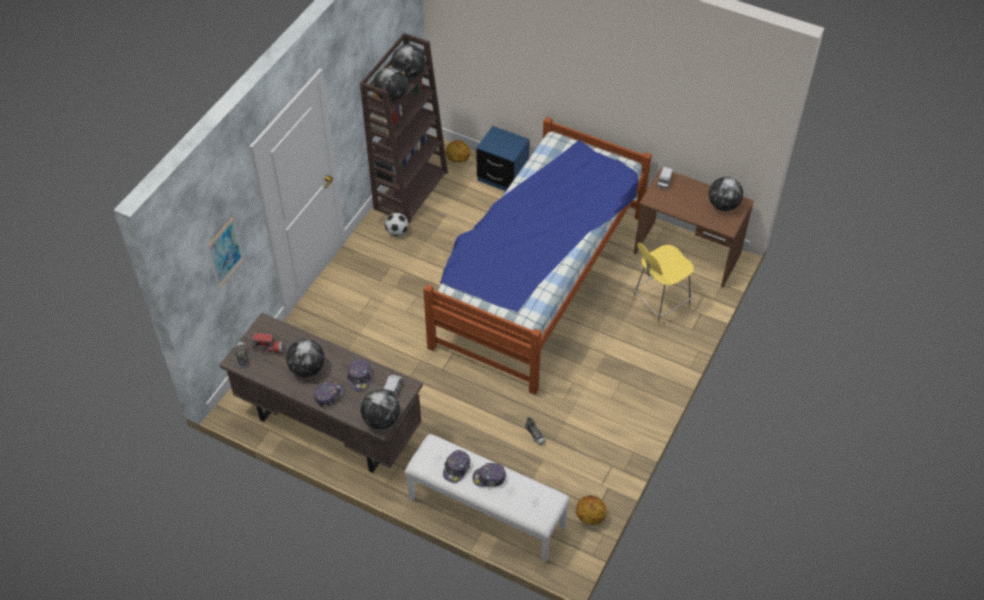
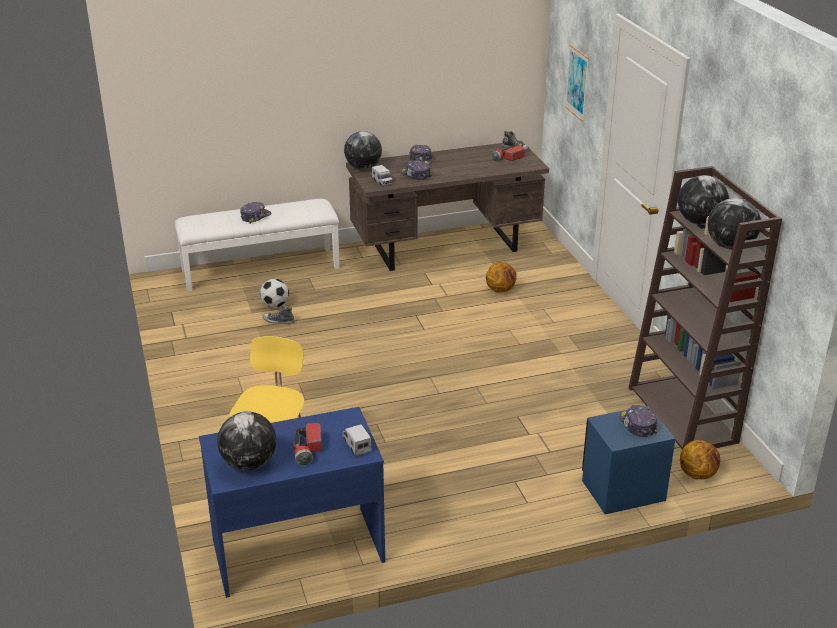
camera: 135 degrees right, 20 degrees down
(307, 368) = (460, 163): globe -> none
(397, 232) = (624, 375): football -> football (275, 305)
(457, 468) = (287, 210): cap -> cap (637, 425)
(538, 279) = (432, 420): bed -> none
(589, 517) = (172, 304): basketball -> basketball (501, 290)
(687, 254) = (297, 549): brown desk -> blue desk
(689, 194) = (308, 450): none -> flashlight

